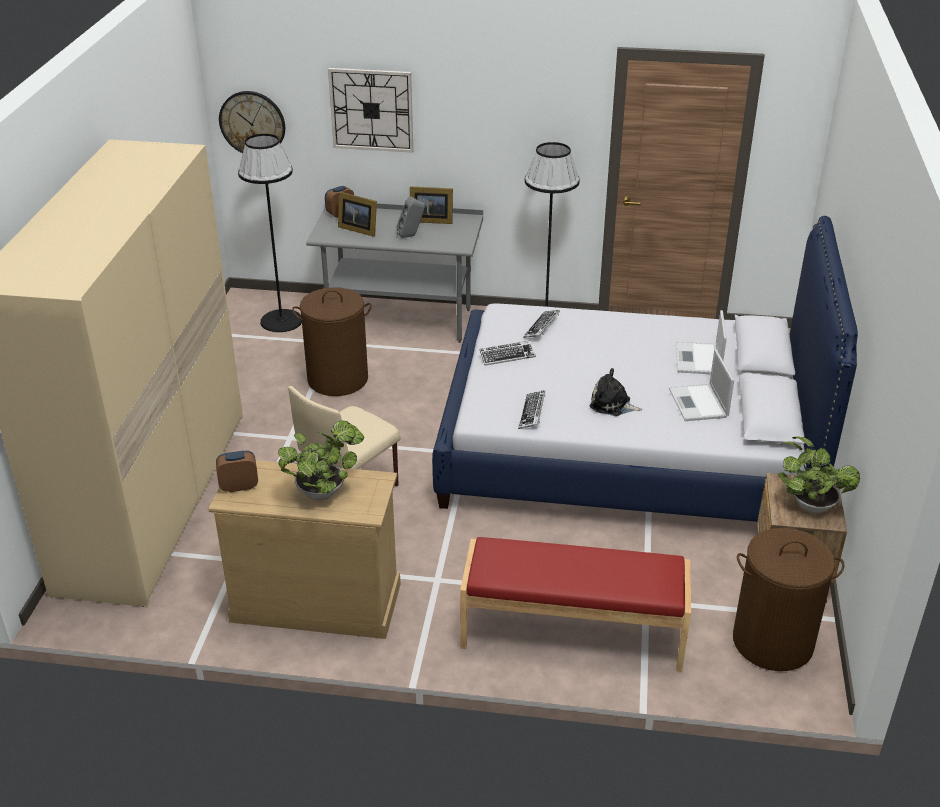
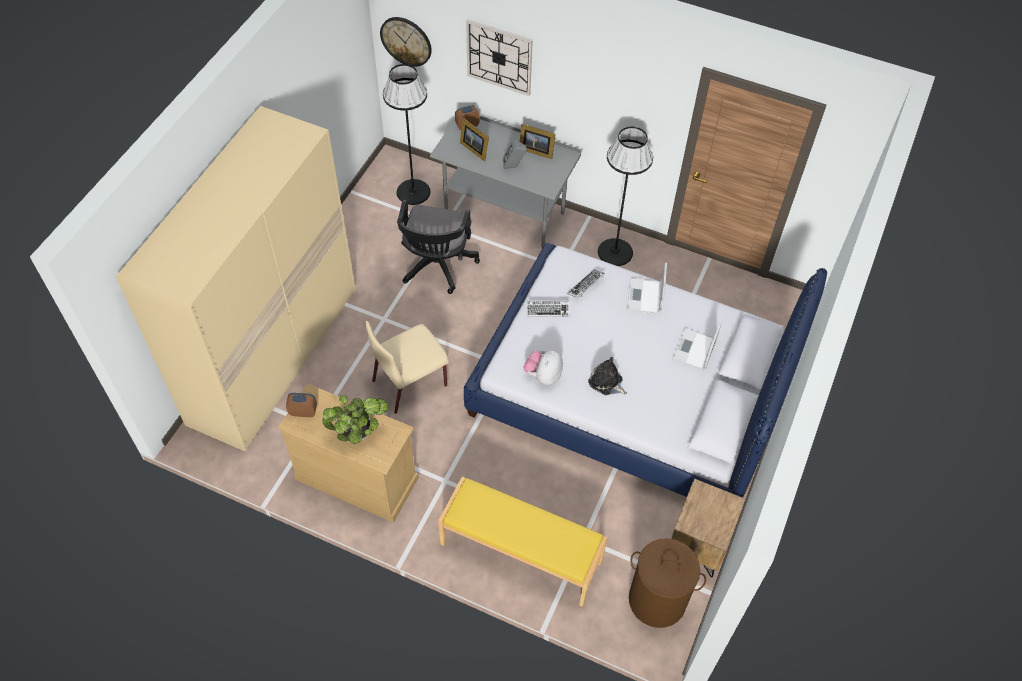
camera: 15 degrees right, 20 degrees up
(337, 379) = (436, 267): brown laundry basket -> black office chair
(532, 413) = (543, 375): keyboard -> plush toy
(572, 633) = (520, 553): red bench -> yellow bench
(699, 404) = (673, 398): laptop -> laptop (645, 297)
(809, 504) = (711, 518): potted plant -> none

